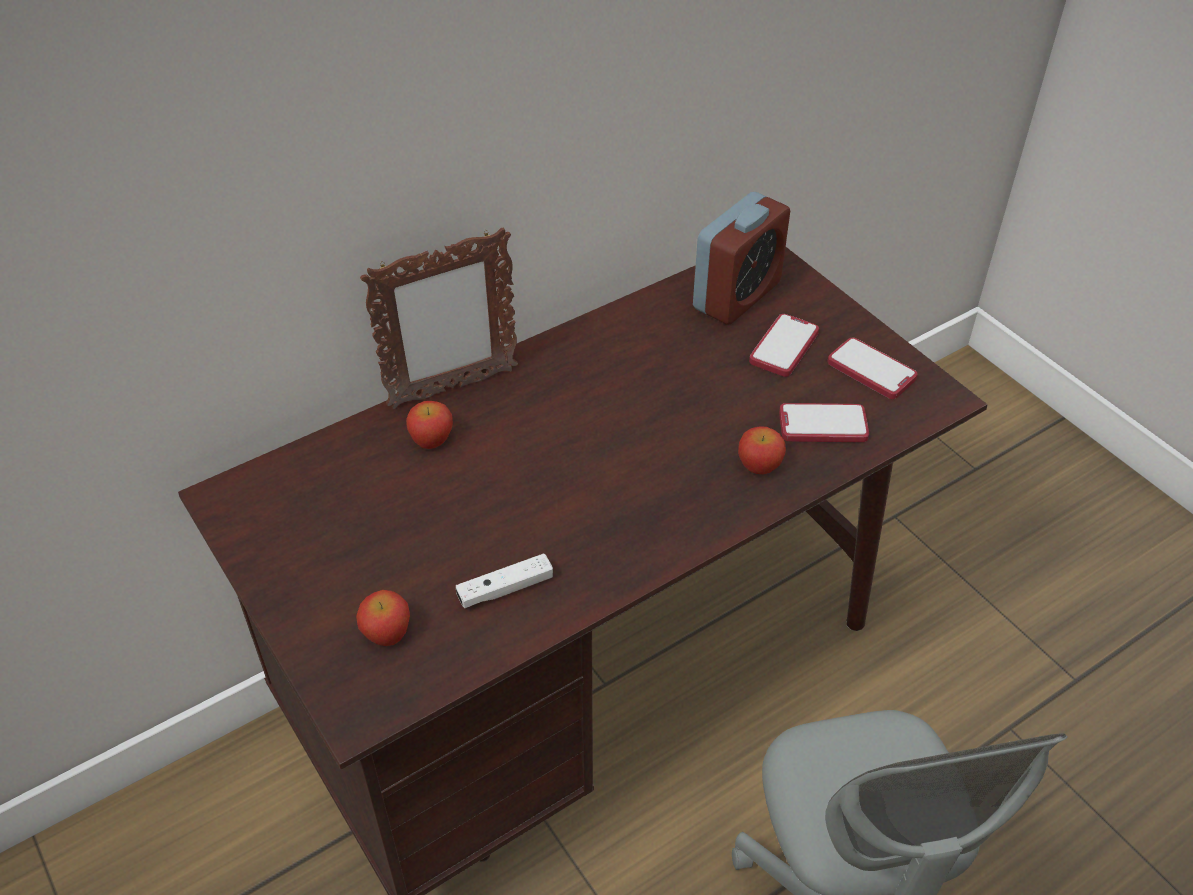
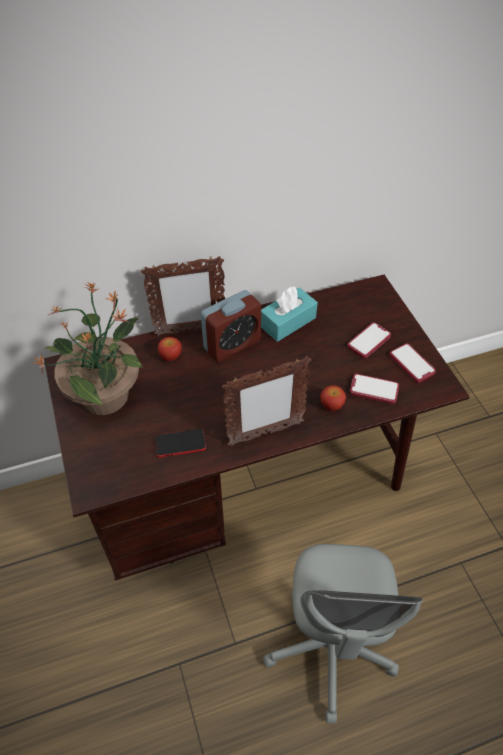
camera: 15 degrees right, 5 degrees up
(330, 532) = (106, 395): none -> potted plant
(387, 633) = (116, 453): apple -> none
(505, 589) = (180, 443): white game controller -> phone
(628, 341) = (287, 322): none -> turquoise tissue box
(657, 538) = (265, 434): none -> picture frame
(737, 296) = (354, 307): alarm clock -> alarm clock (232, 344)

